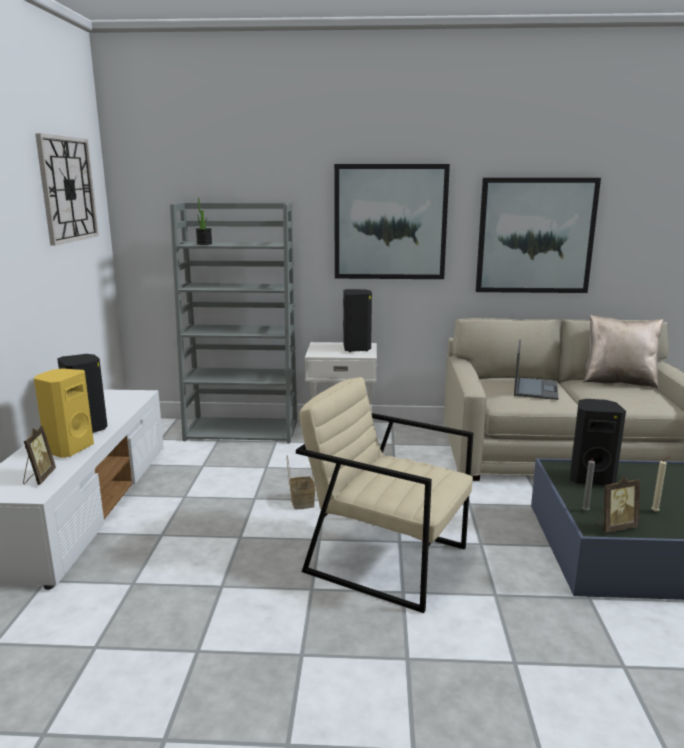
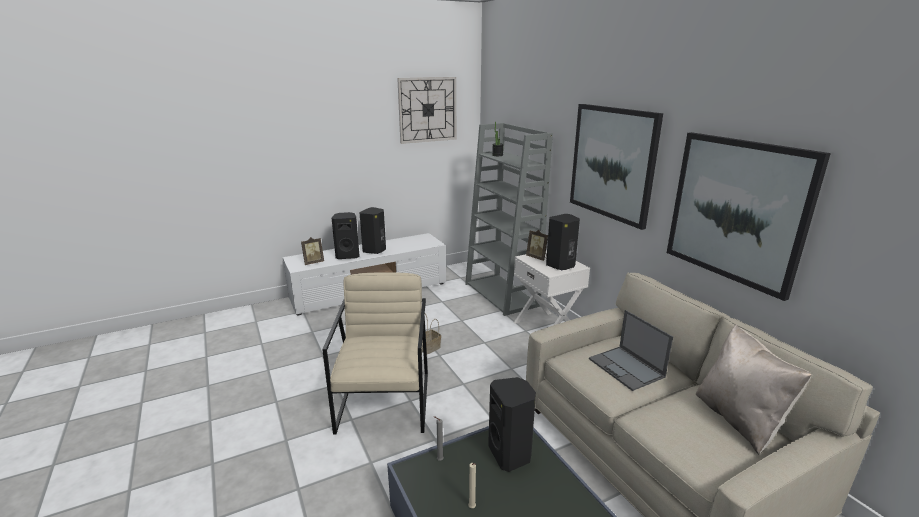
camera: 60 degrees right, 5 degrees up
(68, 449) = (348, 256): yellow speaker -> black speaker
(535, 388) = (627, 368): laptop -> laptop turned 75 degrees clockwise
(615, 527) = (422, 482): picture frame -> picture frame (537, 257)

